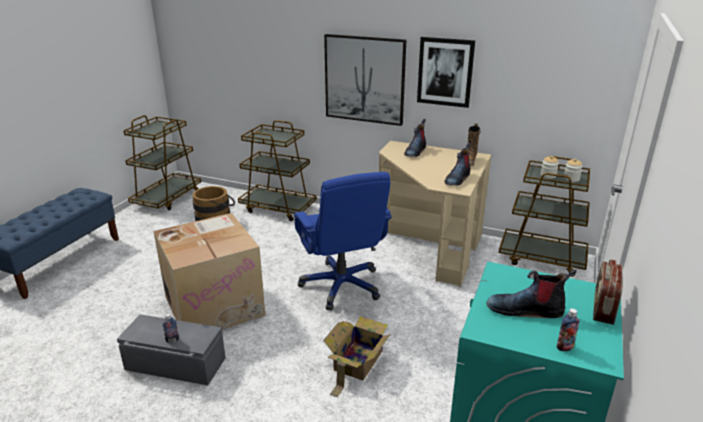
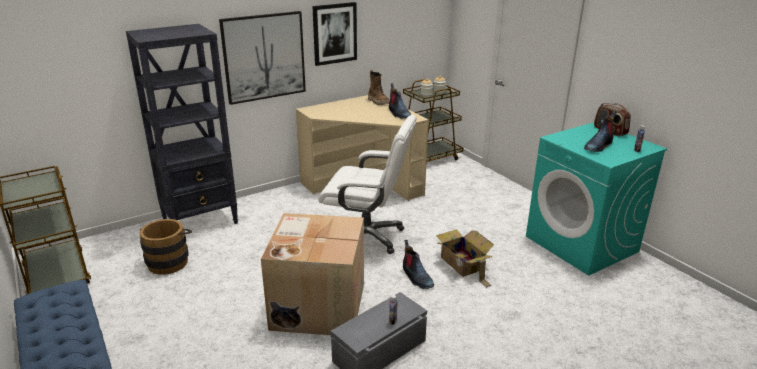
camera: 55 degrees left, 0 degrees up
(278, 208) = (201, 221): brown cart -> black bookcase
(342, 285) = (367, 236): blue office chair -> white office chair
(415, 151) = (331, 108): boot -> boot (416, 277)

